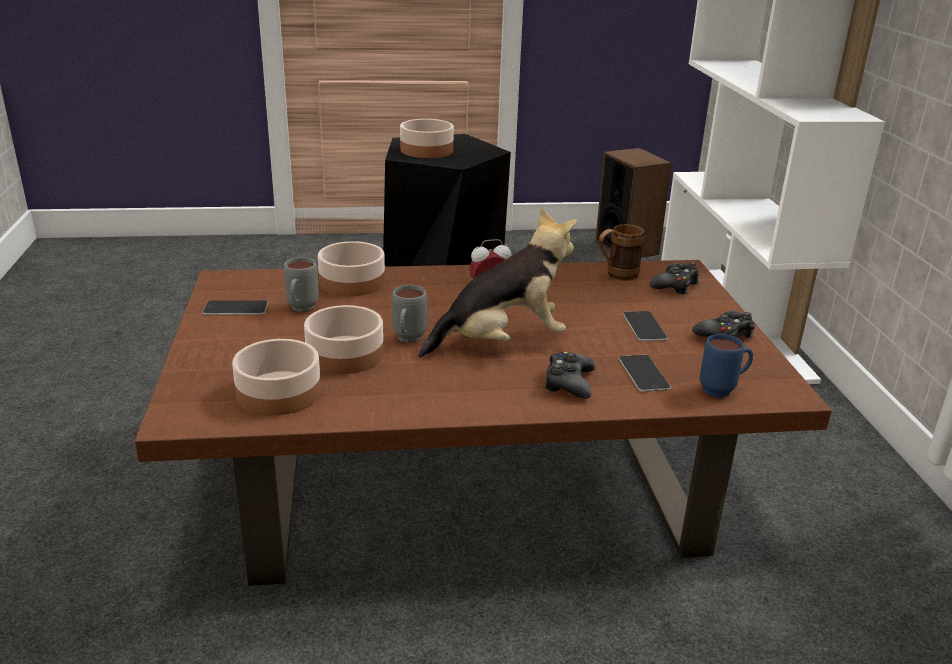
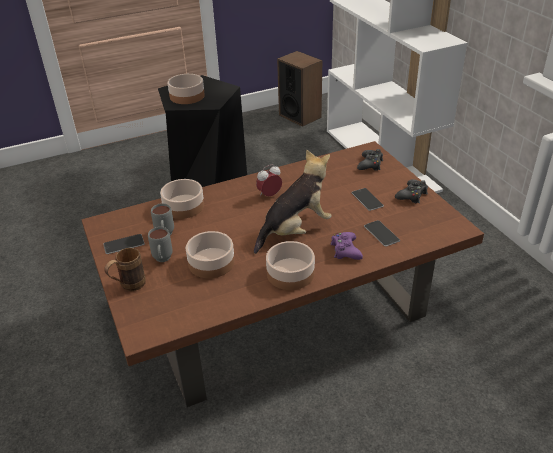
camera: 15 degrees left, 10 degrees up
(278, 394) = (189, 301): bowl -> bowl (290, 274)
(407, 341) = (241, 243): grey mug -> grey mug (162, 260)
(568, 383) = (345, 250): black game controller -> purple game controller
(616, 275) = (334, 164): brown mug -> brown mug (128, 286)
(723, 390) = (426, 234): blue mug -> none

